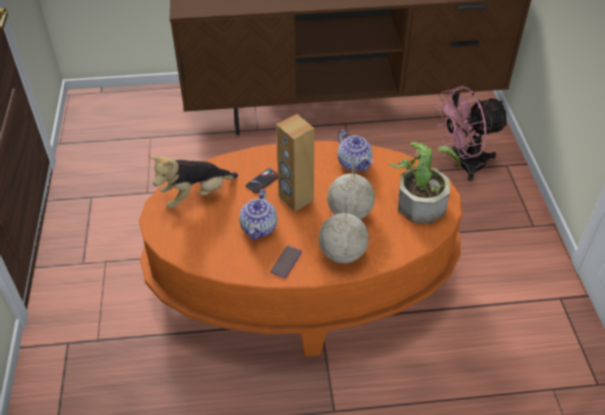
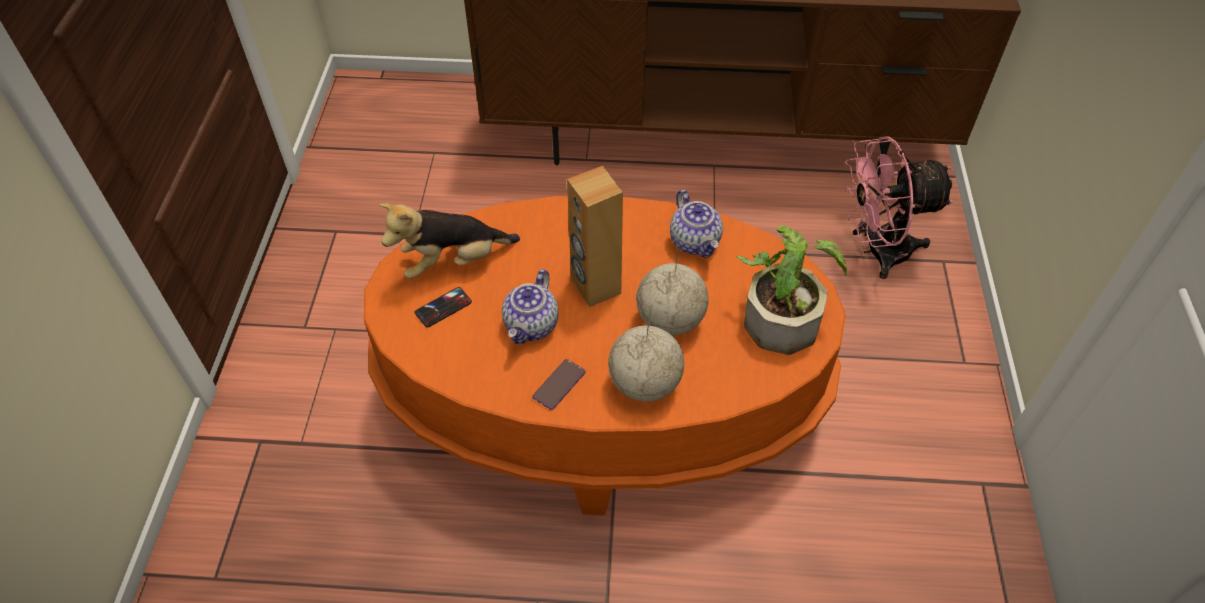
camera: 10 degrees right, 5 degrees up
(262, 181) = (553, 252): phone -> phone (443, 307)

